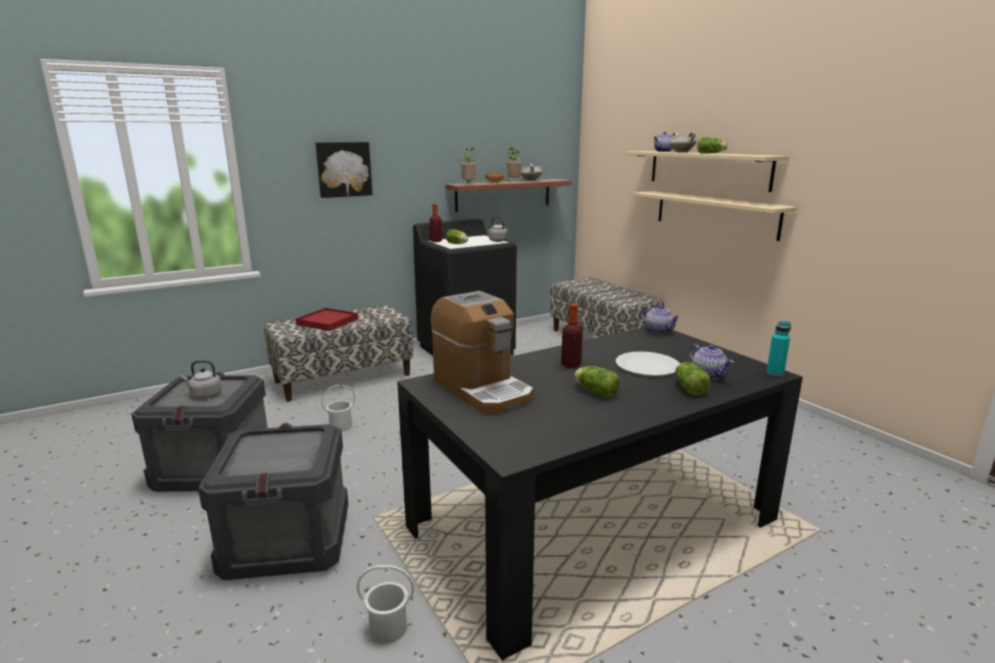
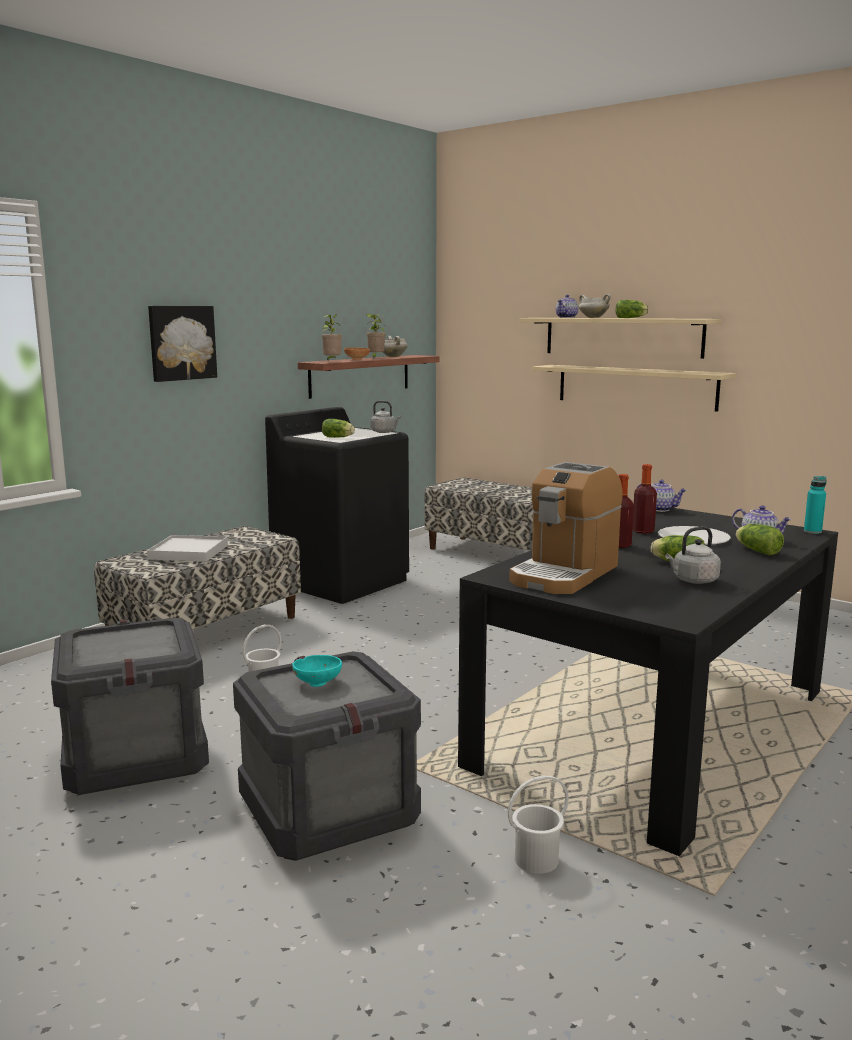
camera: 20 degrees left, 5 degrees down
(204, 394) = (134, 646): grey kettle -> grey kettle (693, 580)
(276, 447) = (318, 682): none -> turquoise bowl
(327, 322) = (188, 552): red tray -> white tray
(436, 241) = (304, 436): bottle -> bottle (643, 531)
(482, 389) = (564, 574): coffee machine -> coffee machine turned 90 degrees clockwise

